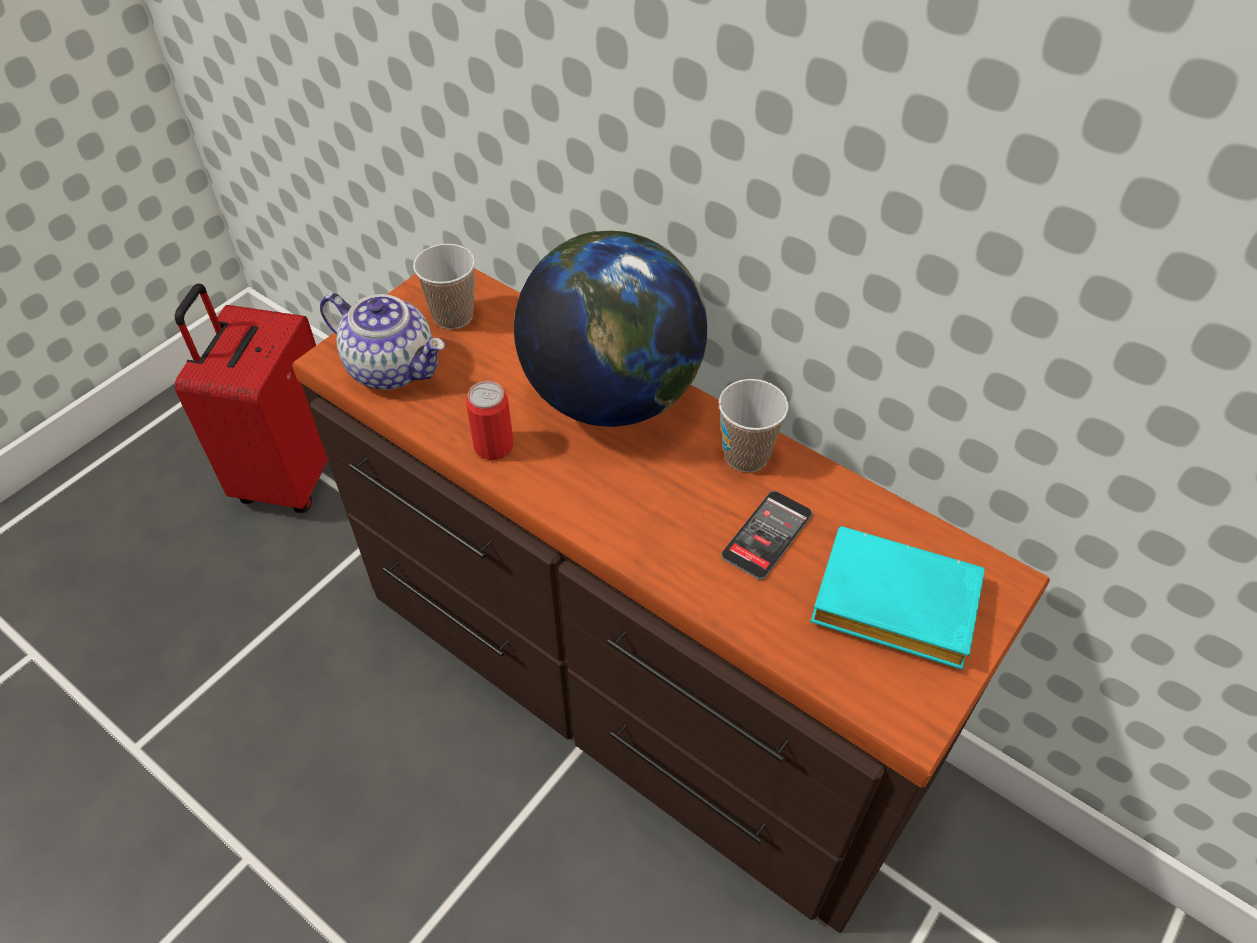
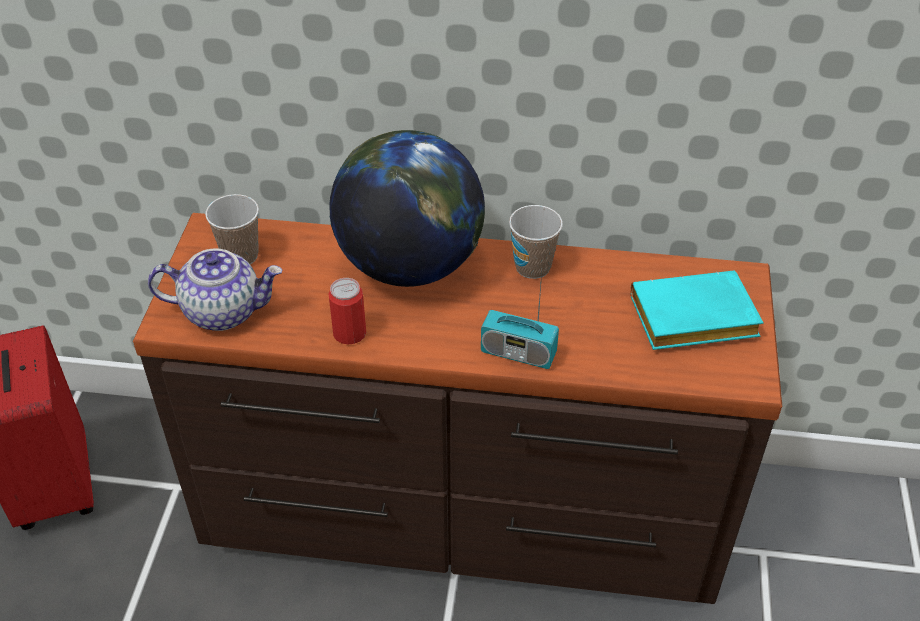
camera: 30 degrees left, 5 degrees down
(653, 551) = (518, 353): none -> radio
(767, 535) = (584, 311): phone -> none

